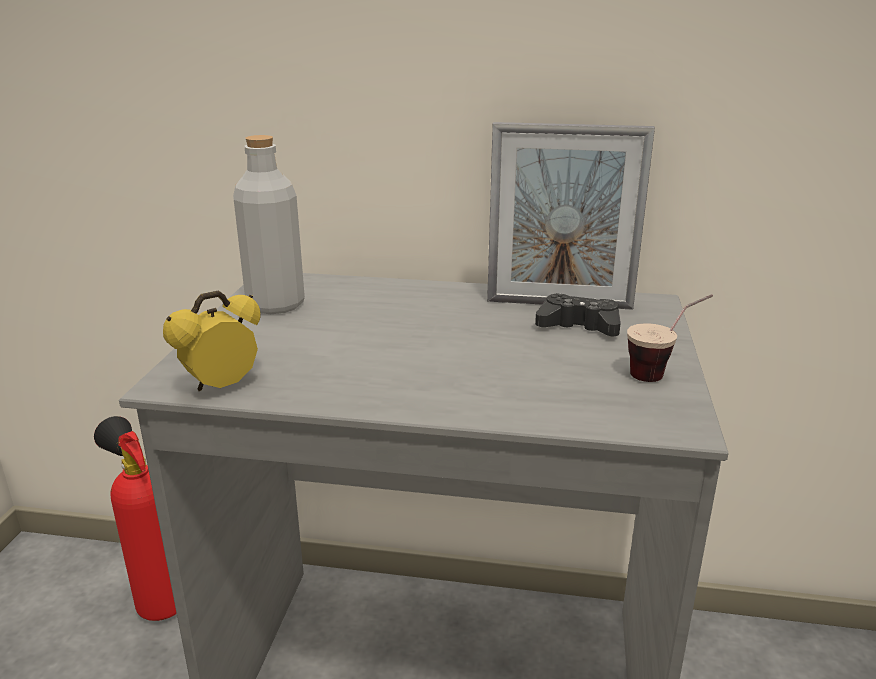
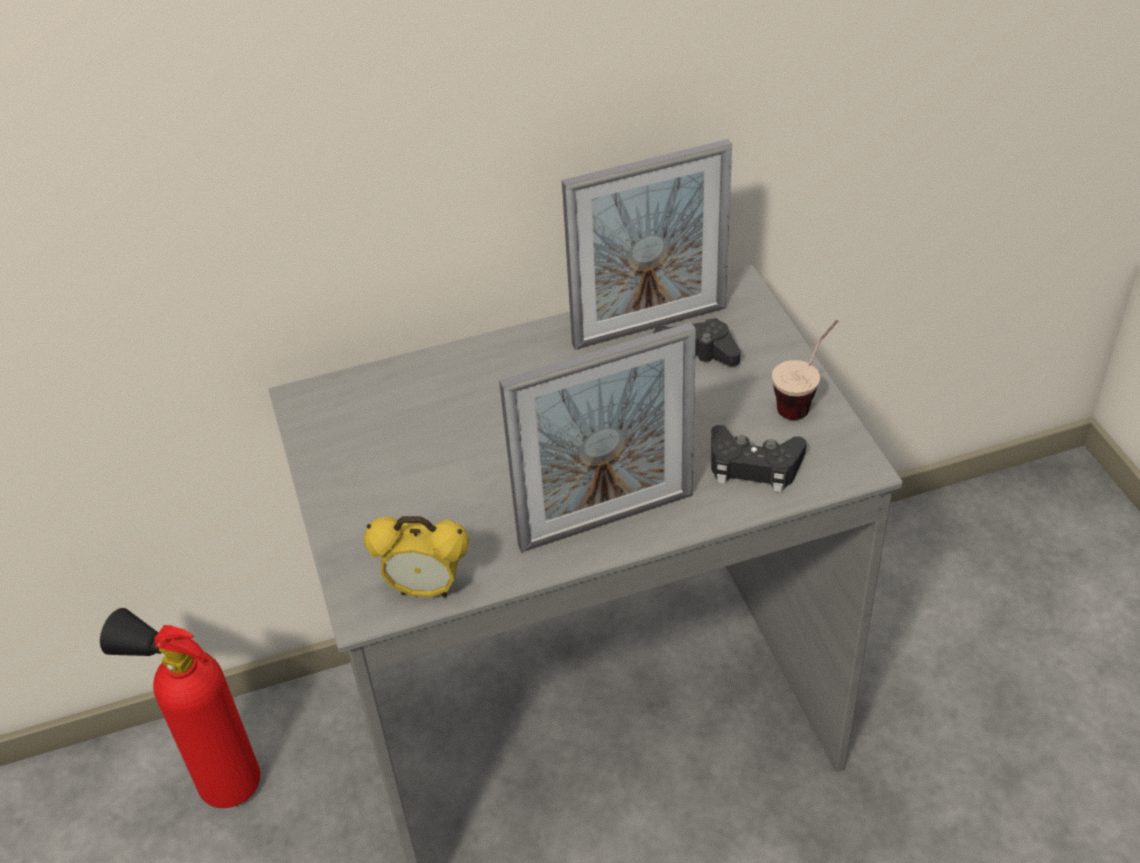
camera: 25 degrees left, 20 degrees up
(222, 387) = (425, 589): alarm clock -> alarm clock turned 105 degrees counterclockwise
(275, 304) = (354, 443): grey bottle -> none
(410, 392) = (606, 520): none -> picture frame
(577, 398) = (754, 466): none -> black game controller

